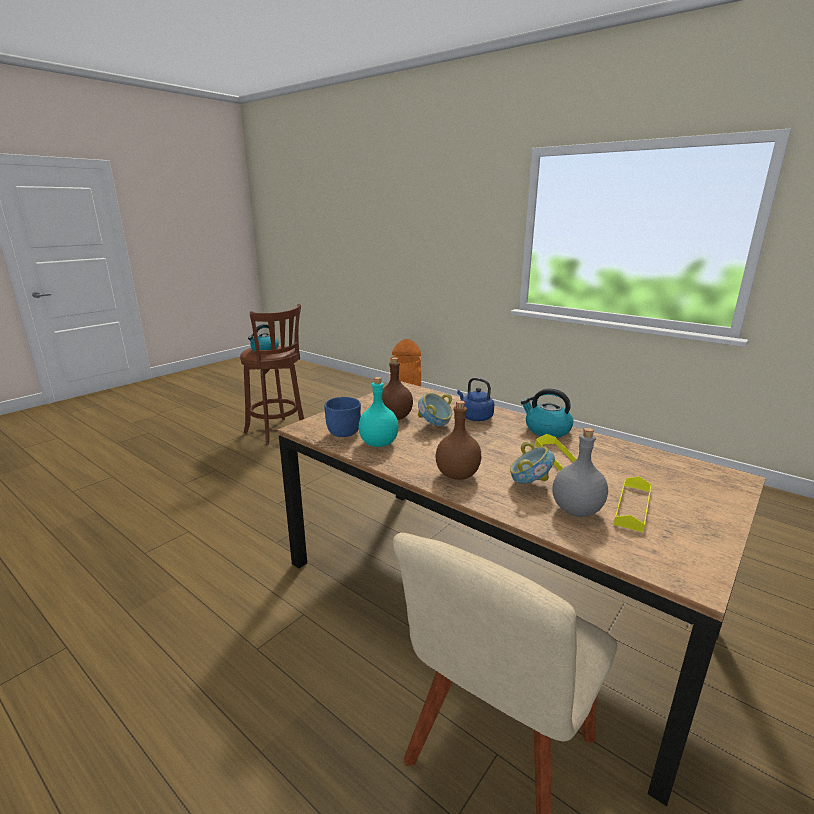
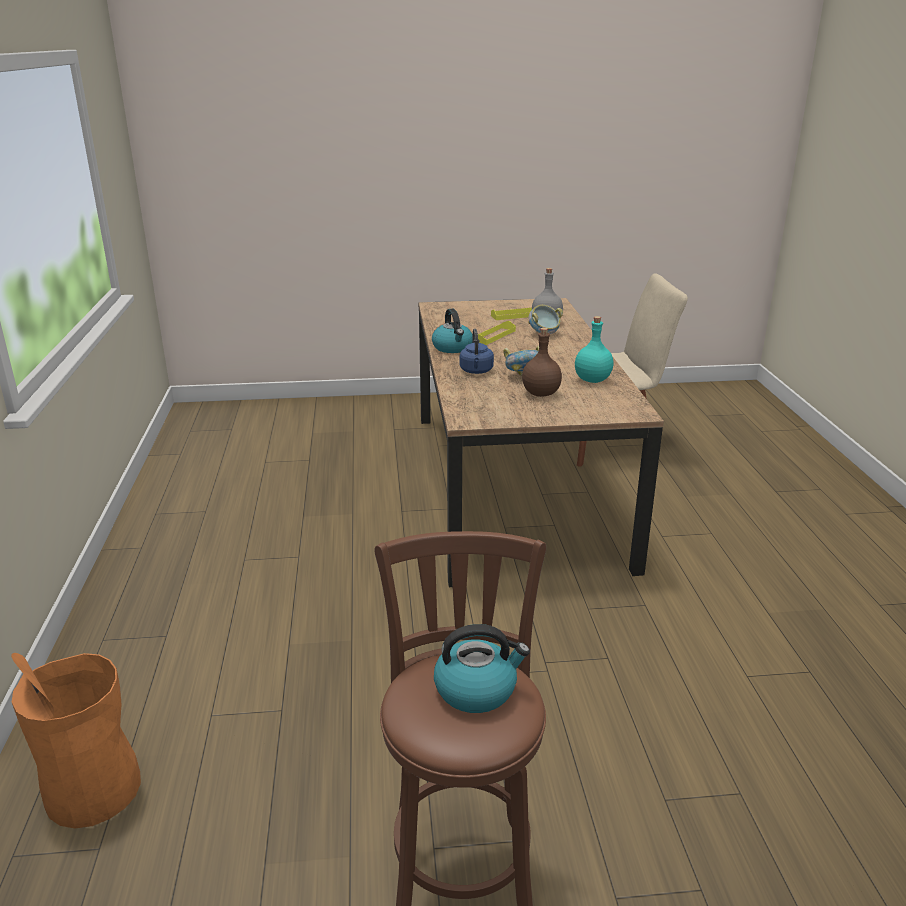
camera: 135 degrees left, 5 degrees up
(343, 433) = (608, 396): blue bowl -> none
(457, 474) = (574, 349): brown bottle -> none

